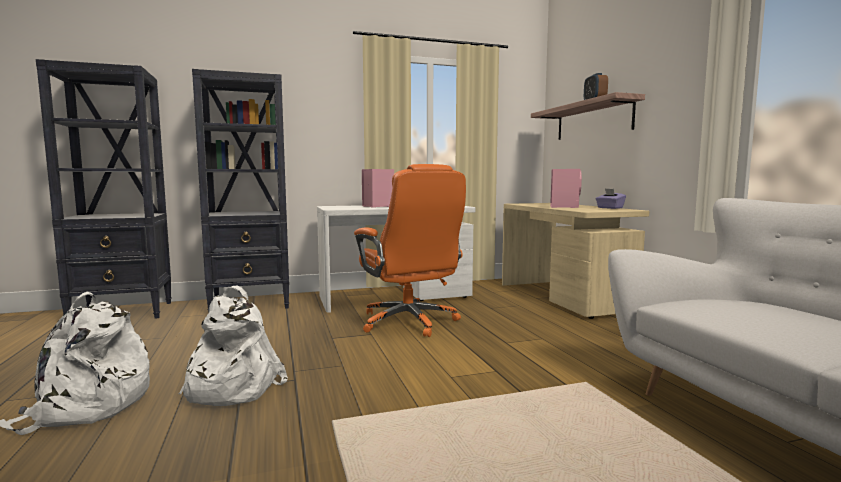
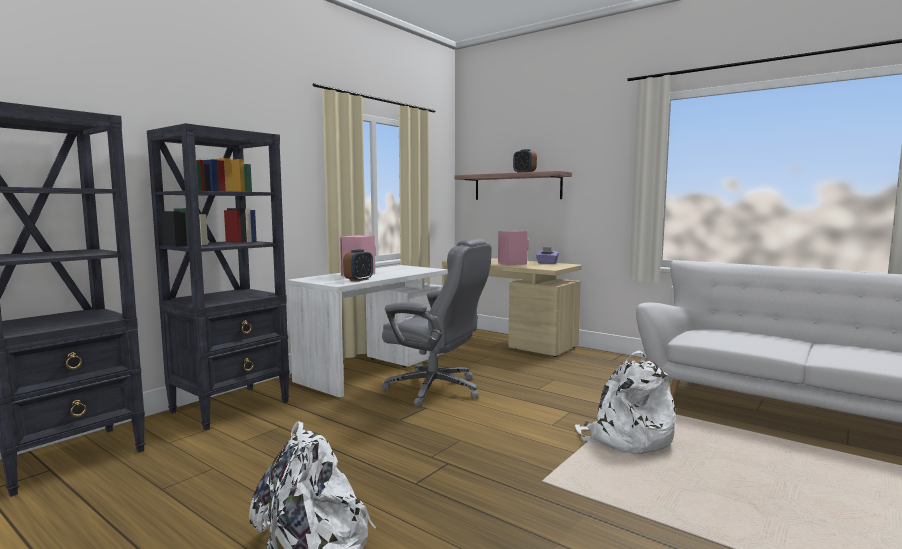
camera: 35 degrees left, 0 degrees up
(230, 387) = (408, 488): white backpack -> white backpack (626, 438)
(361, 208) = (359, 280): none -> alarm clock
(409, 322) = (436, 389): orange office chair -> grey office chair

